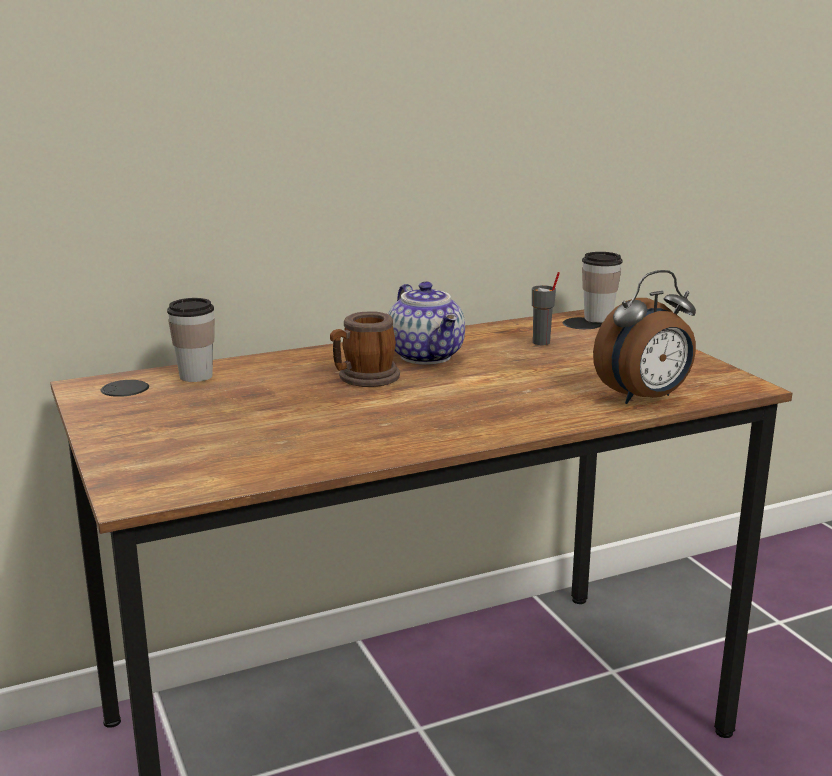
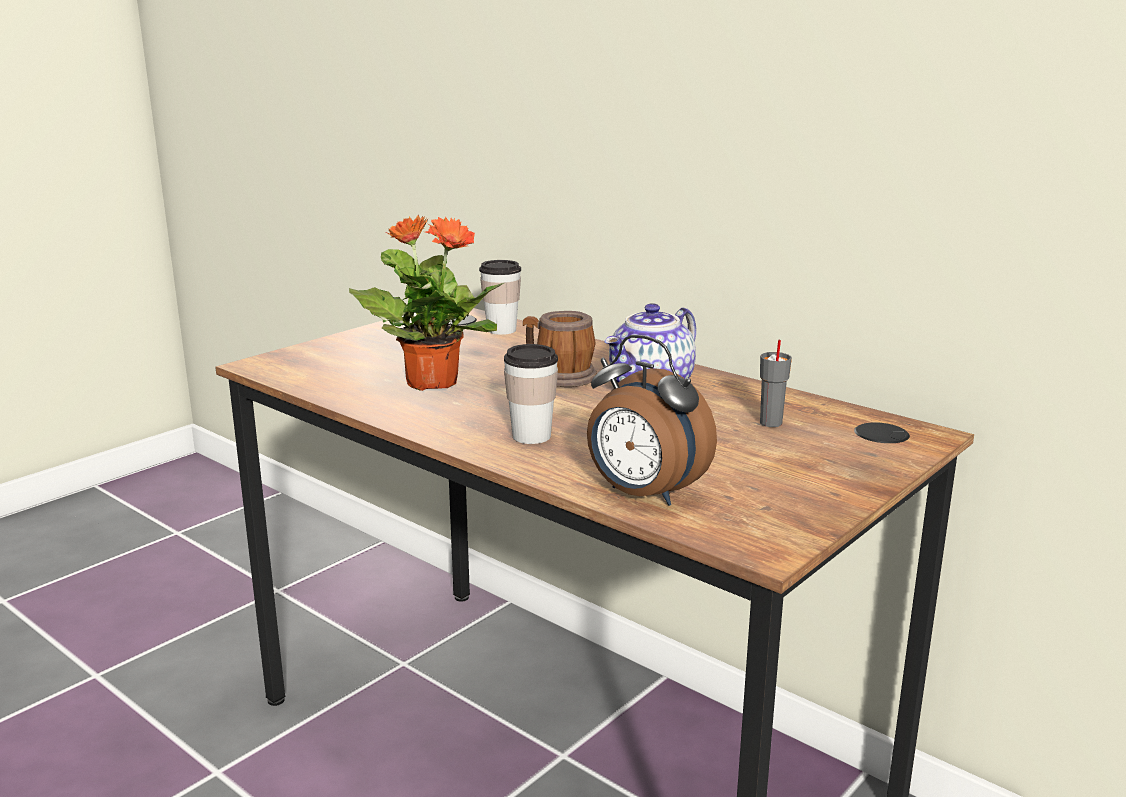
camera: 65 degrees right, 0 degrees up
(316, 424) = (431, 382): none -> potted plant
(598, 318) = (909, 436): cup -> cup (531, 436)

